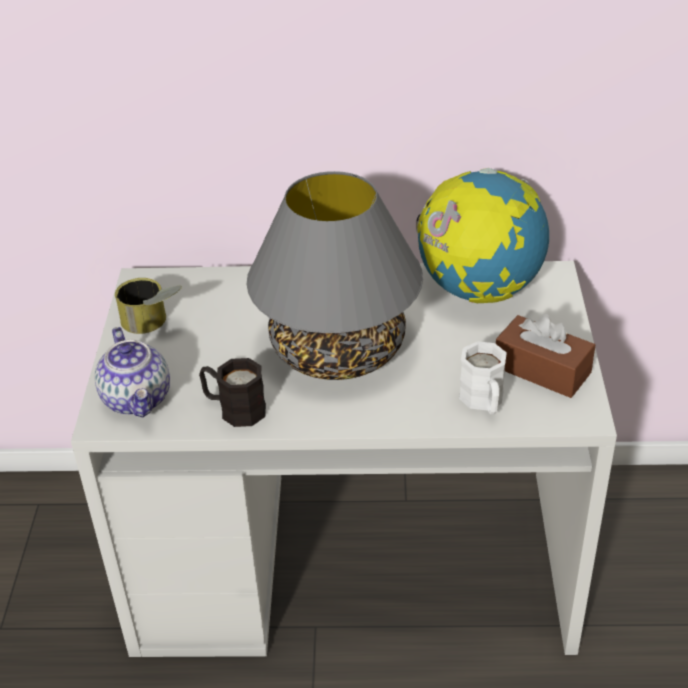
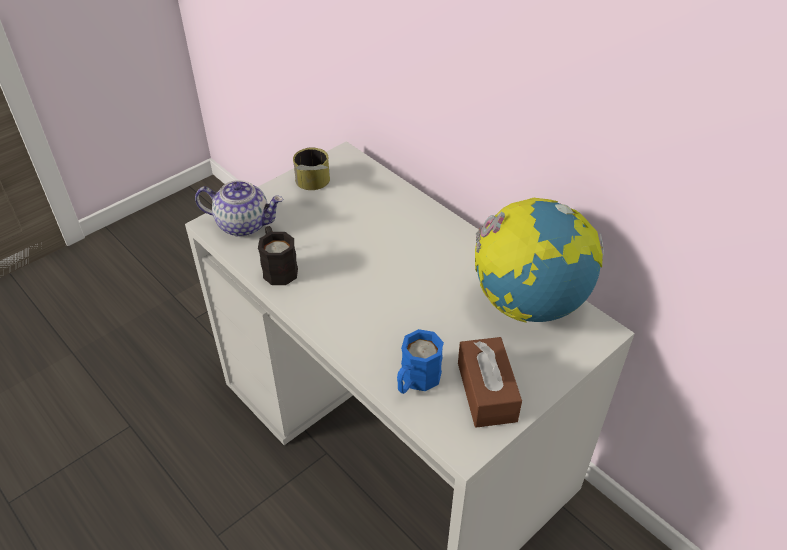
camera: 45 degrees right, 5 degrees up
(138, 399) = (244, 224): teapot -> teapot turned 105 degrees counterclockwise
(336, 350) = (381, 275): grey table lamp -> none
(484, 402) = (416, 380): white mug -> blue mug

